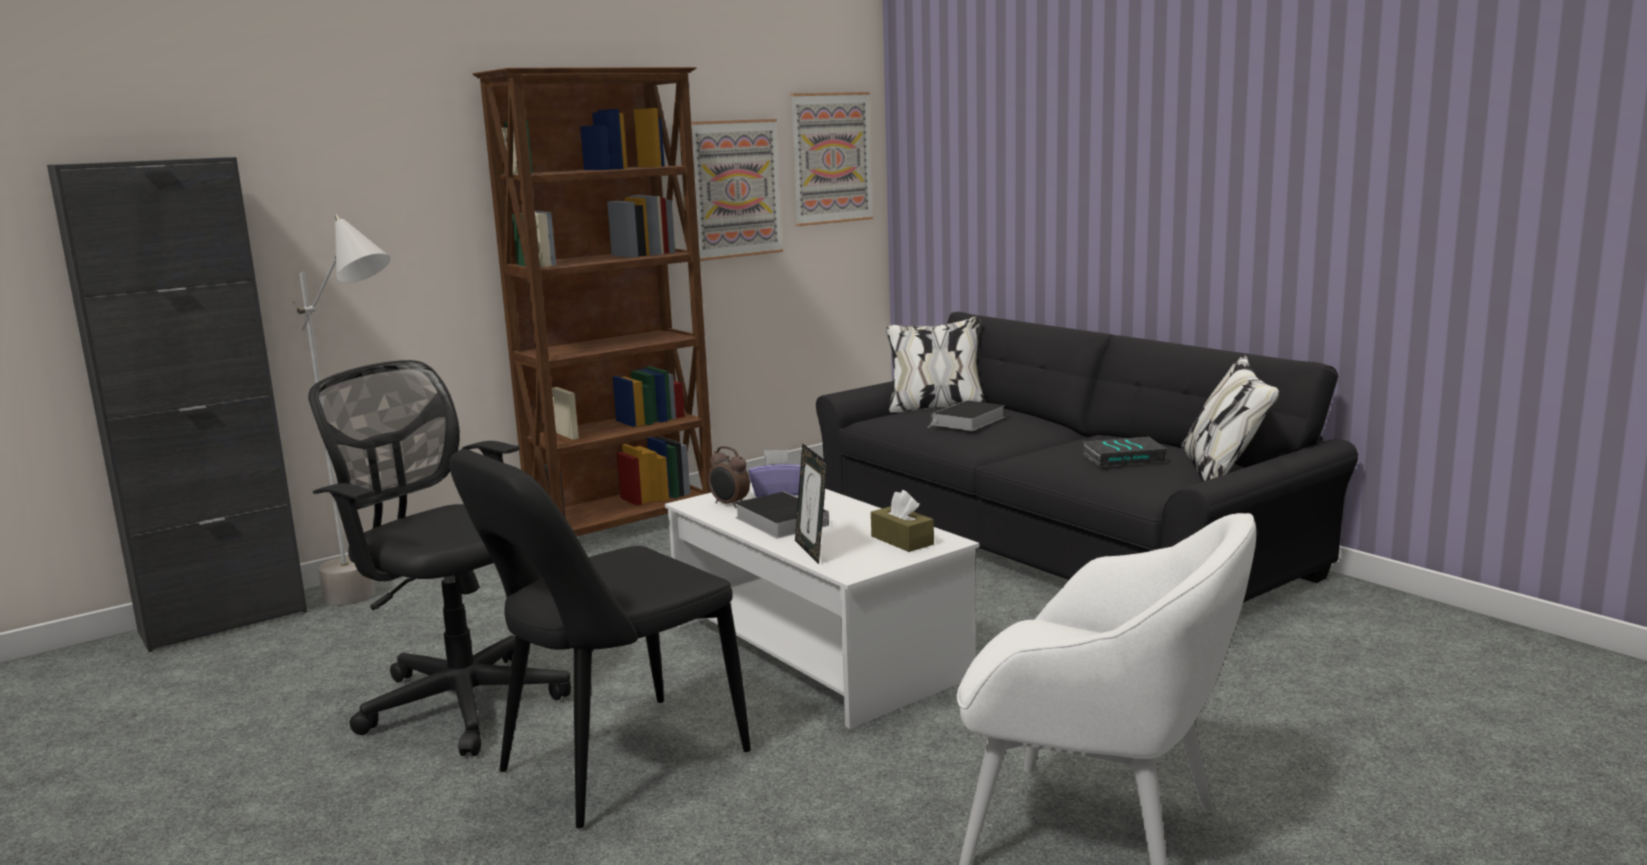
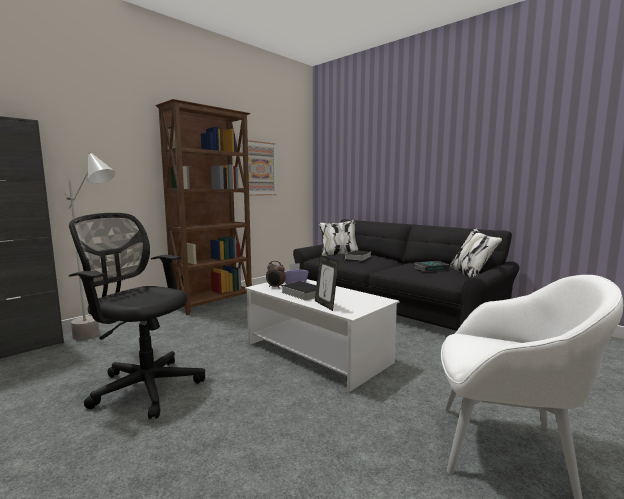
camera: 10 degrees left, 5 degrees down
(613, 765) = (235, 419): black chair -> none
(831, 158) = (294, 161): picture -> none
(902, 540) = (364, 300): brown tissue box -> none

